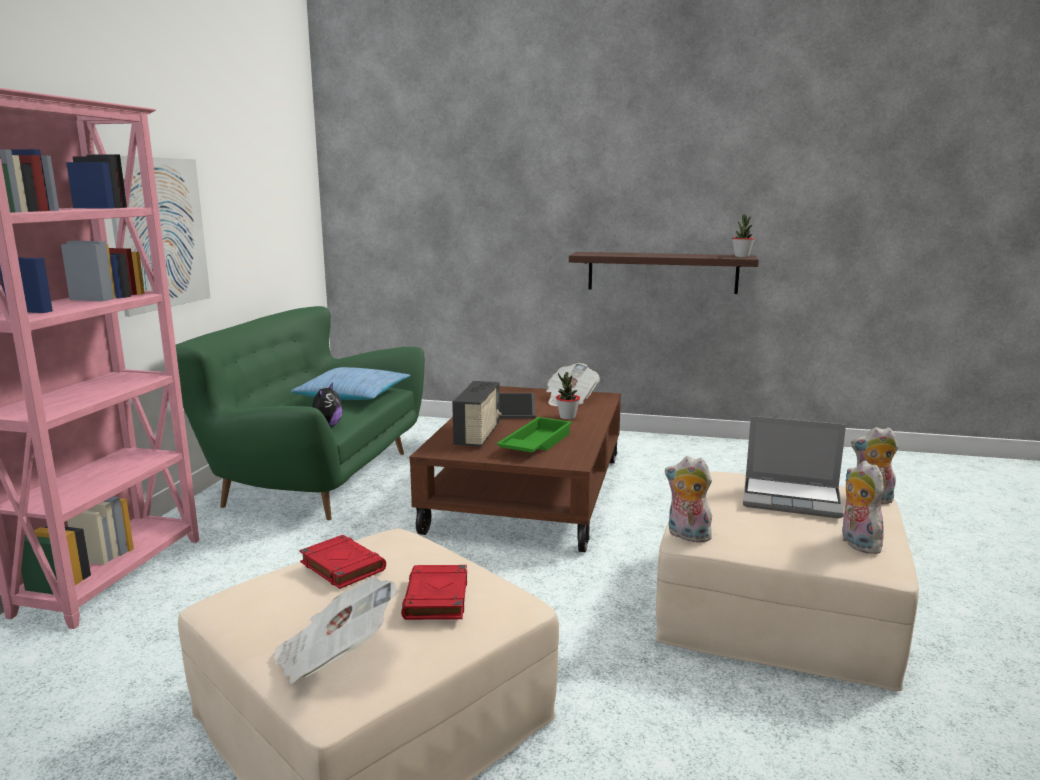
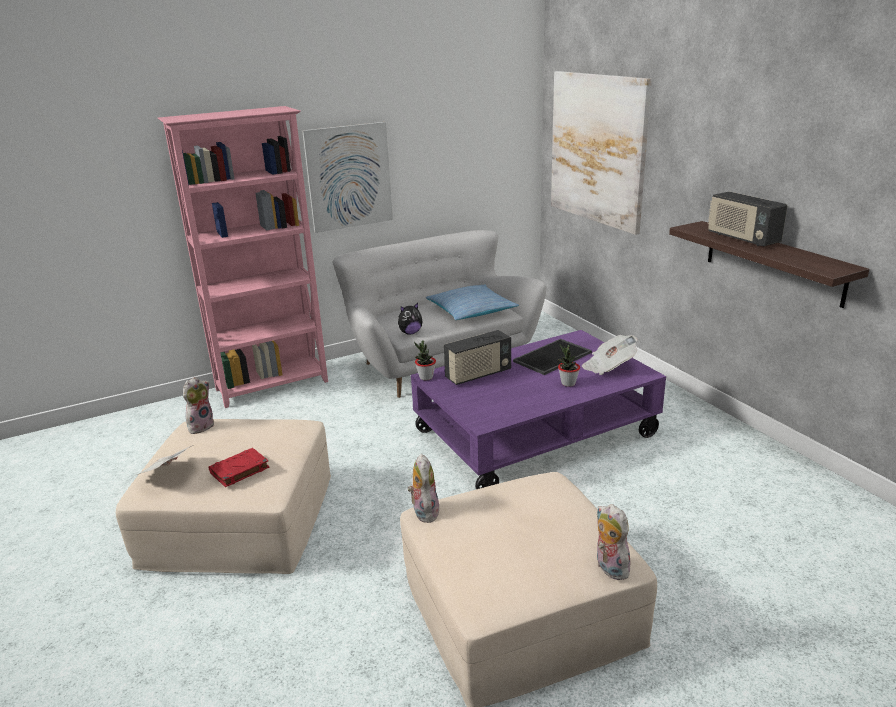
camera: 50 degrees right, 10 degrees up
(313, 477) = (438, 362): green sofa -> white sofa
(341, 566) = (244, 431): red book -> none
(419, 203) = (597, 149): none -> picture
(527, 493) = (534, 433): brown coffee table -> purple coffee table
(534, 443) = (495, 397): green tray -> none
(638, 254) = (742, 239): none -> radio
(741, 256) = (835, 268): potted plant -> potted plant (426, 377)
(792, 499) = (536, 529): laptop -> none
(856, 544) = (497, 585): plush toy -> plush toy (201, 426)

